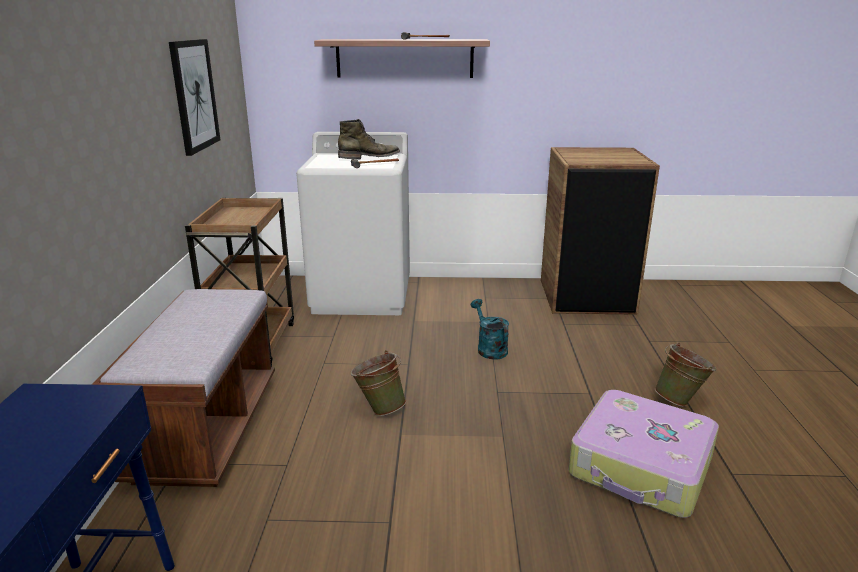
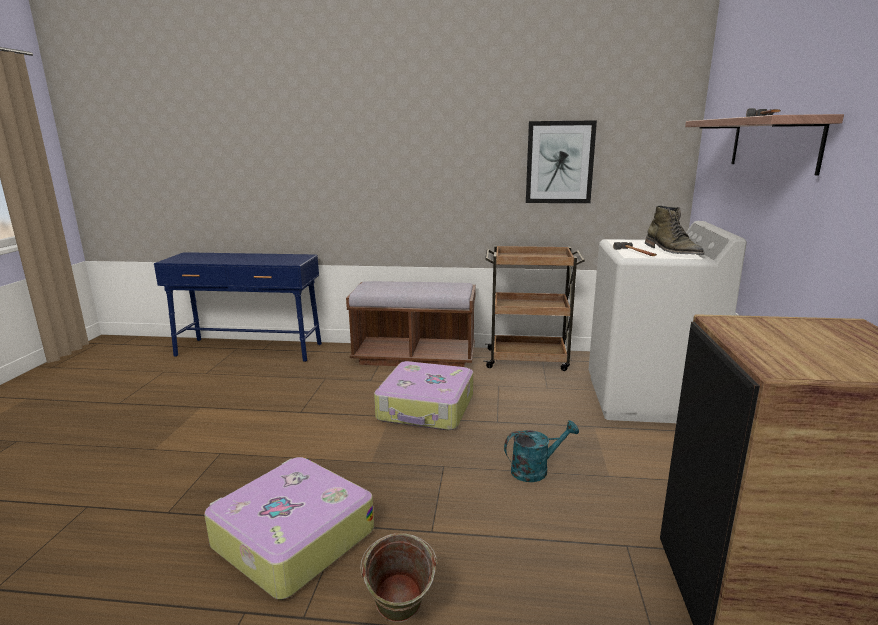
camera: 95 degrees right, 5 degrees down
(379, 408) = (426, 408): green bucket -> suitcase

